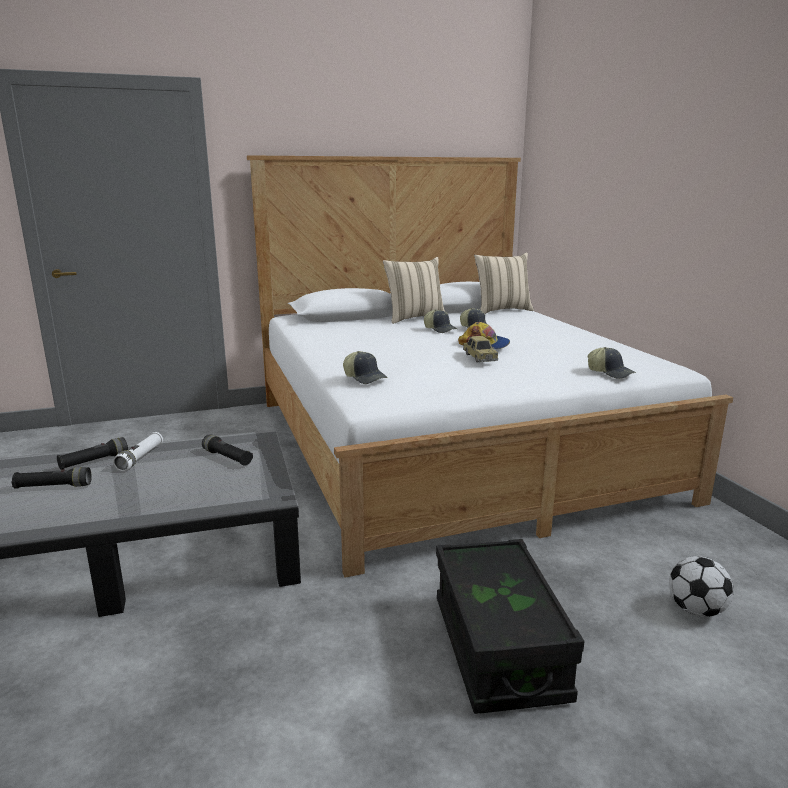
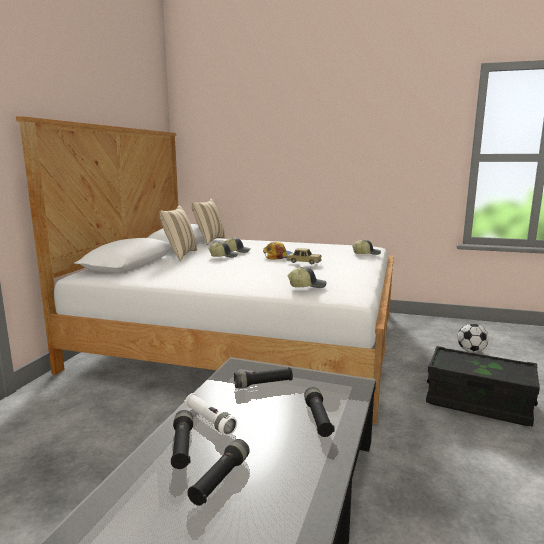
camera: 55 degrees left, 5 degrees down
(175, 497) = (318, 419): none -> black flashlight

